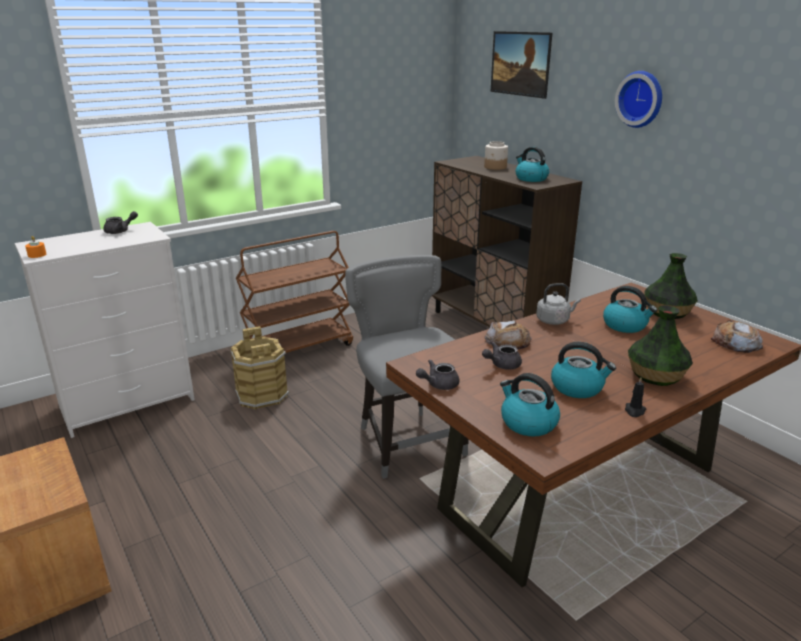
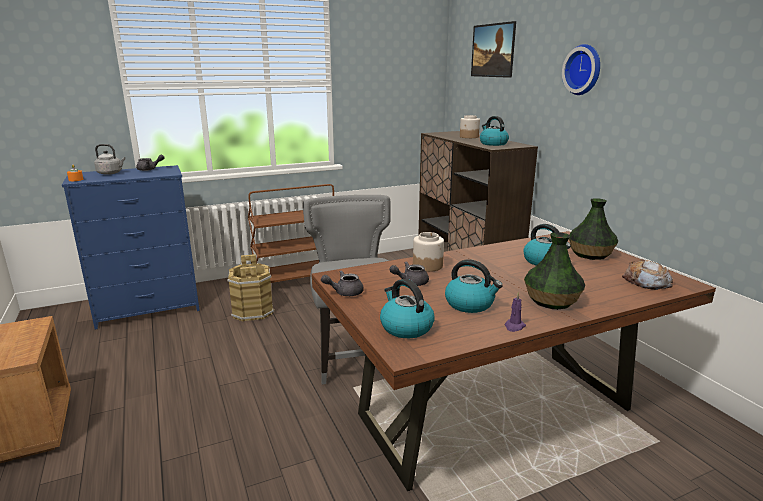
camera: 10 degrees right, 5 degrees down
(128, 403) = (149, 308): white dresser -> blue dresser
(508, 341) = (427, 266): bread -> jar
(554, 320) = (479, 254): grey kettle -> grey kettle (111, 173)
(634, 411) = (514, 326): black candle -> purple candle

